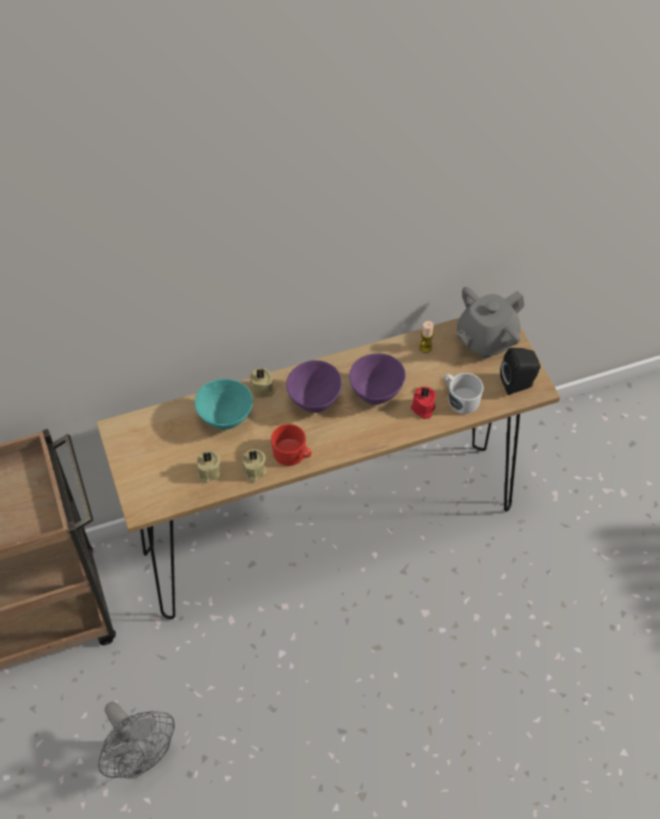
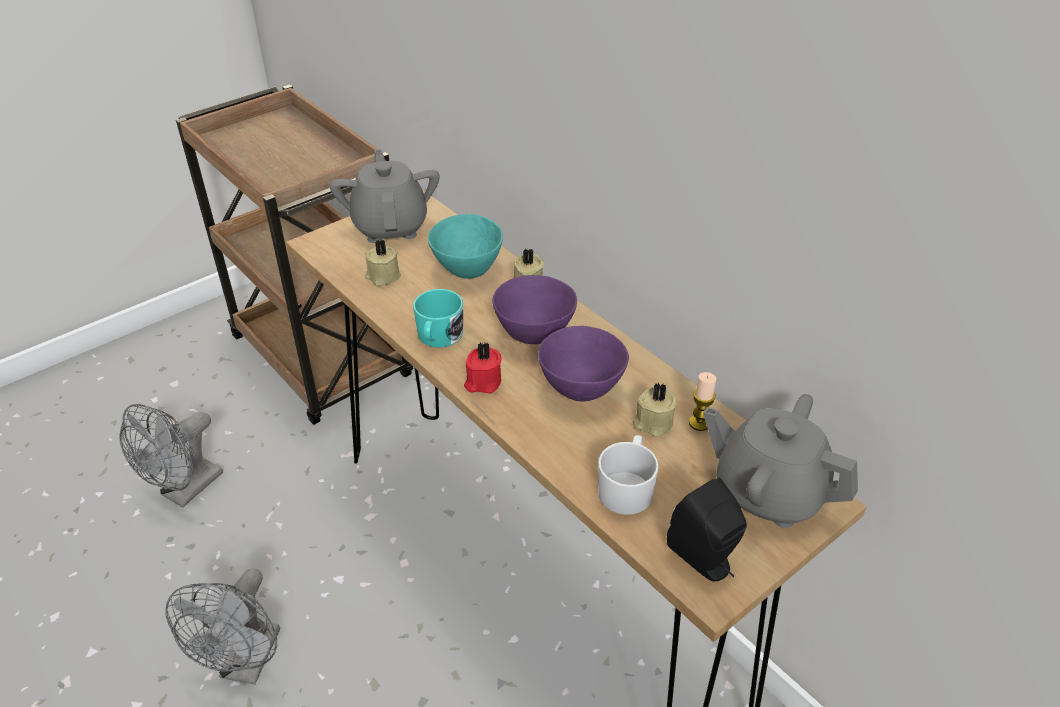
camera: 70 degrees right, 15 degrees down
(144, 453) = (390, 226): none -> grey teapot
(253, 471) = (399, 310): beige candle -> beige candle (652, 423)
(293, 454) = (438, 337): red mug -> turquoise mug
(331, 727) = (247, 664): none -> grey fan
(423, 408) = (582, 447): red candle -> red candle (482, 382)

